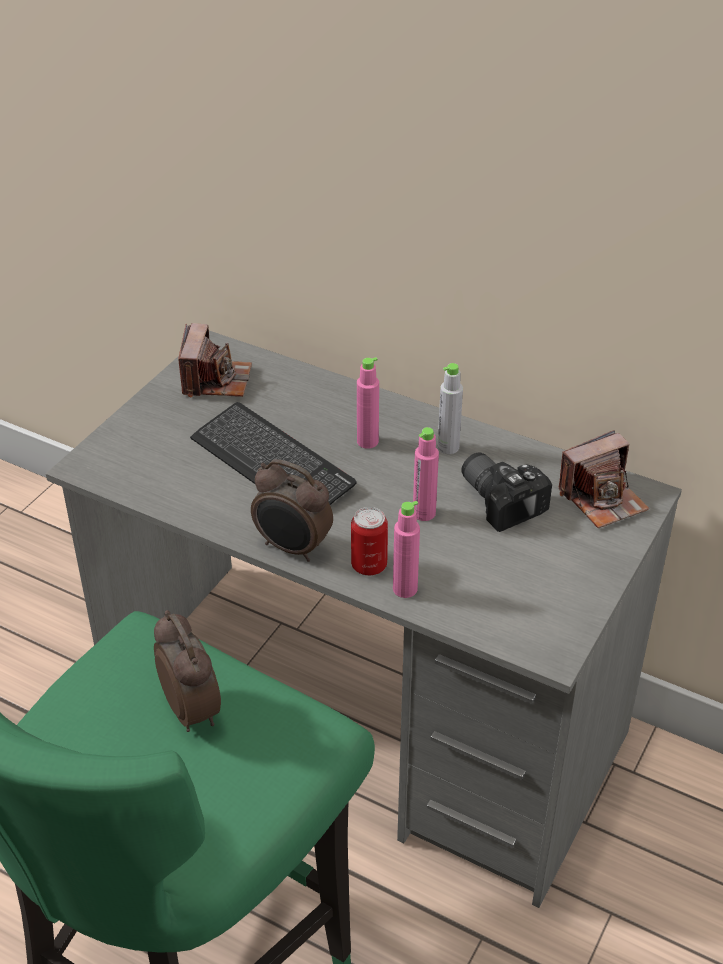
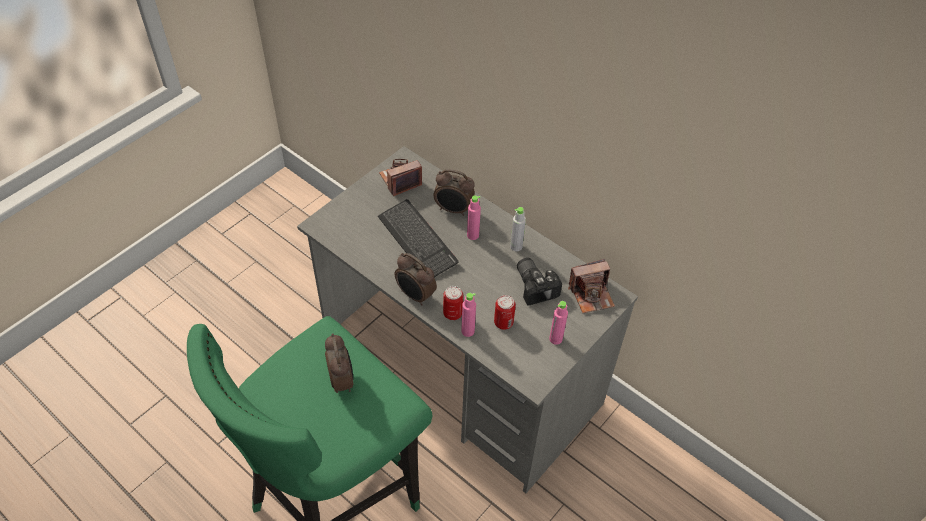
camera: 10 degrees right, 10 degrees up
(215, 380) = (400, 180): camera -> camera turned 135 degrees counterclockwise
(322, 409) = (453, 210): none -> alarm clock
(424, 513) = (491, 286): pink bottle -> pink bottle (555, 339)
(464, 565) = (503, 322): none -> can

